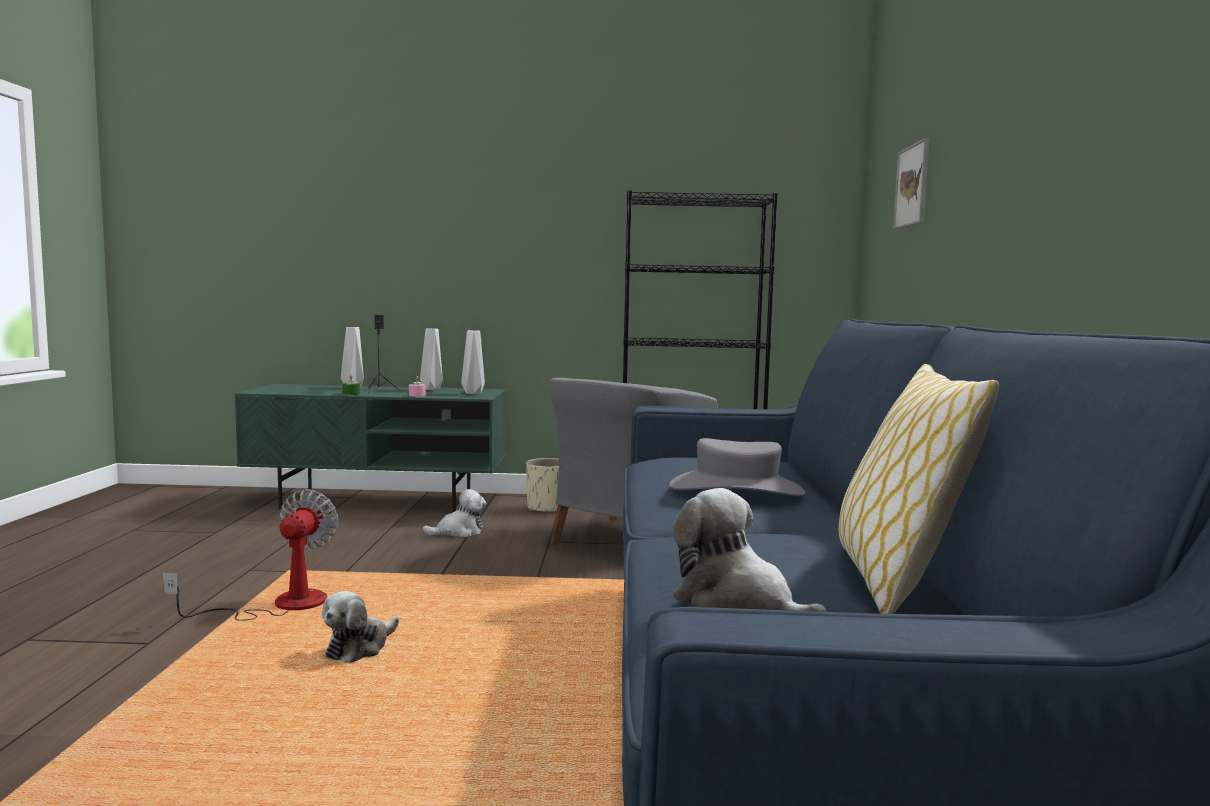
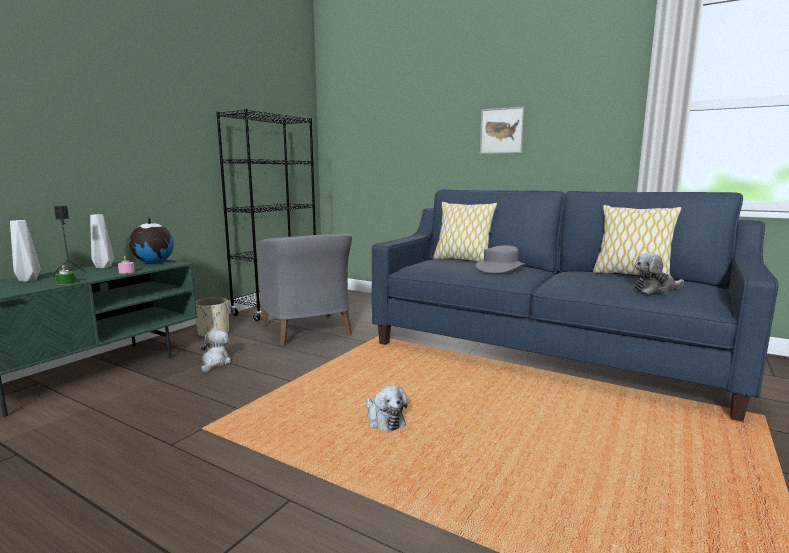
camera: 60 degrees left, 5 degrees up
(280, 606) = (277, 438): fan -> none
(474, 393) = (153, 262): grey vase -> globe
(785, 470) = (462, 260): none -> pillow
(912, 185) = (382, 122): picture -> picture (501, 131)

